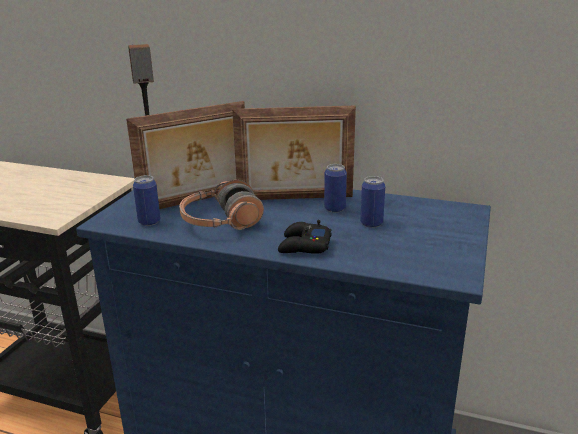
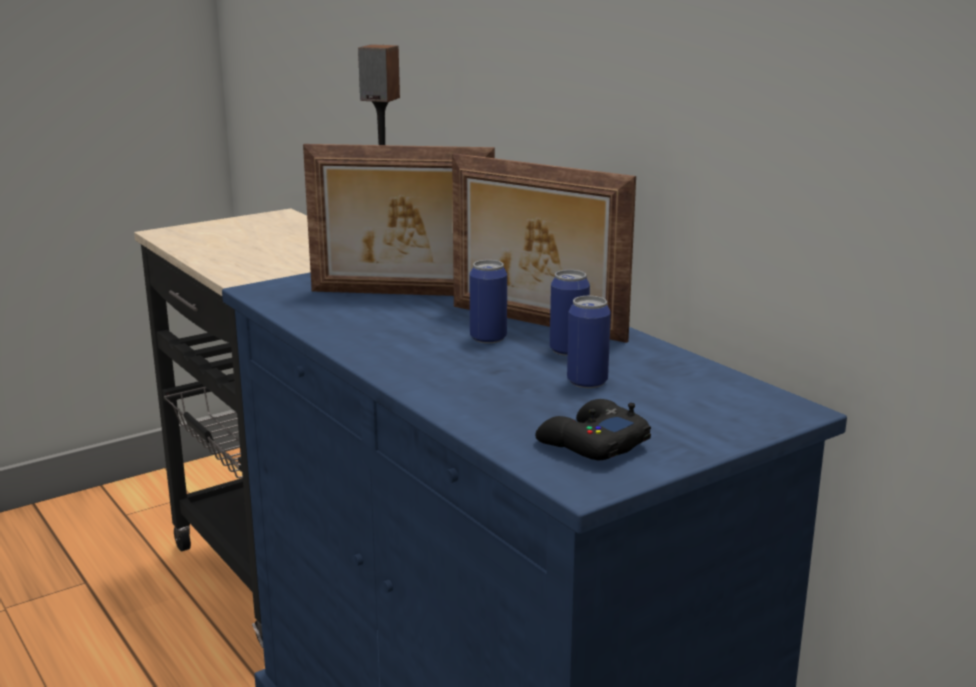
camera: 35 degrees right, 5 degrees down
(149, 222) = (306, 302): can -> can (488, 338)
(221, 222) = (386, 325): headphones -> none
(304, 246) = (439, 380): black game controller -> black game controller (591, 443)

